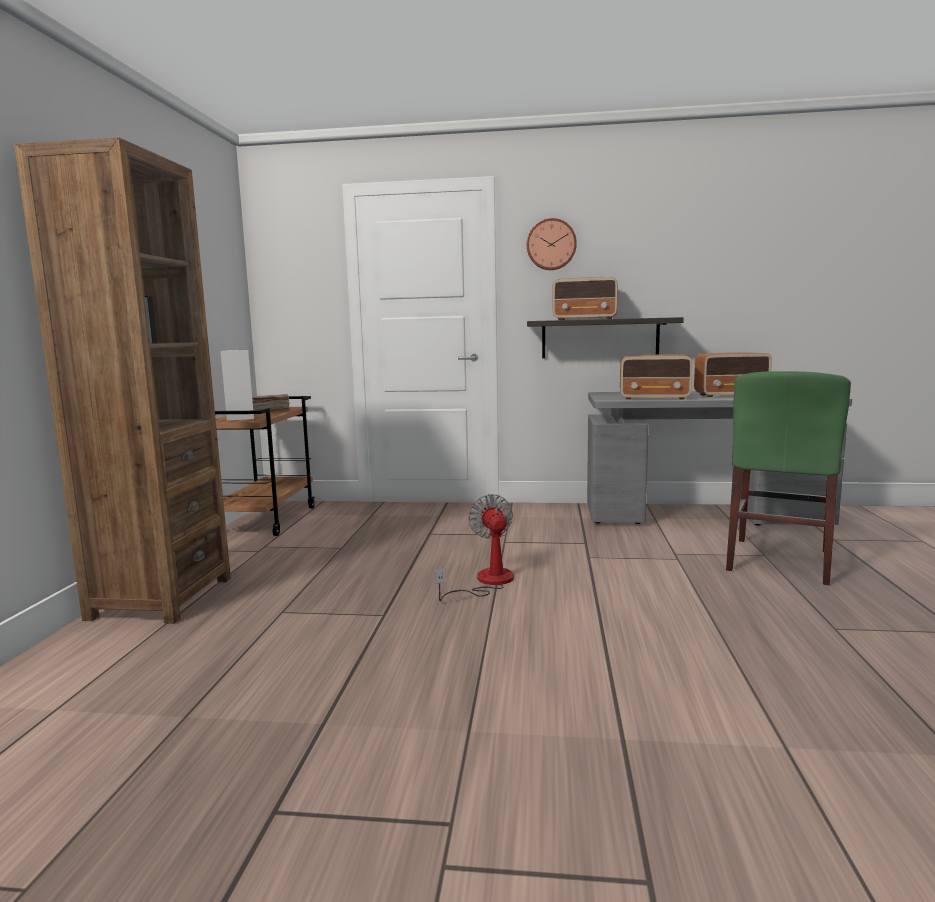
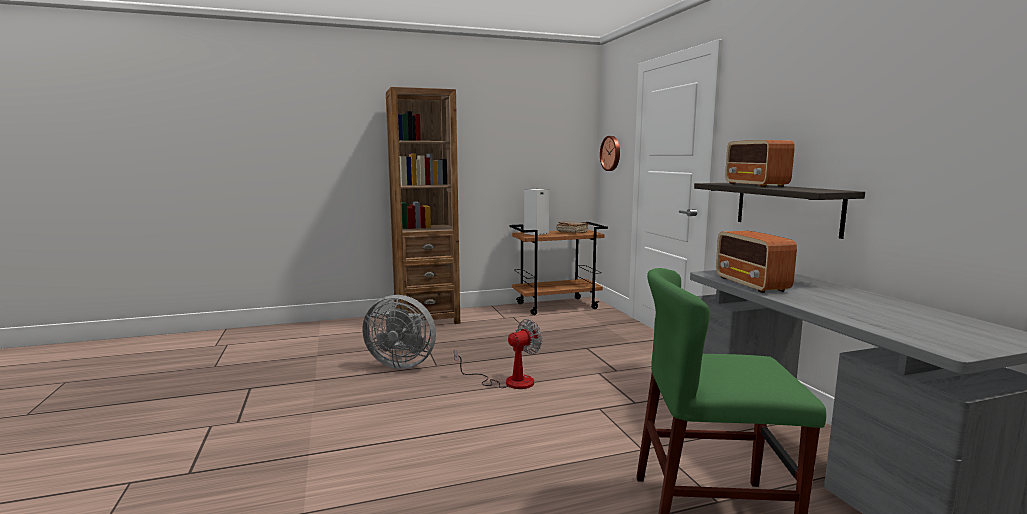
camera: 65 degrees right, 0 degrees up
(343, 638) = (402, 363): none -> grey fan
(551, 244) = (755, 103): wall clock -> wall clock (611, 153)
(731, 395) = (852, 307): radio -> none

